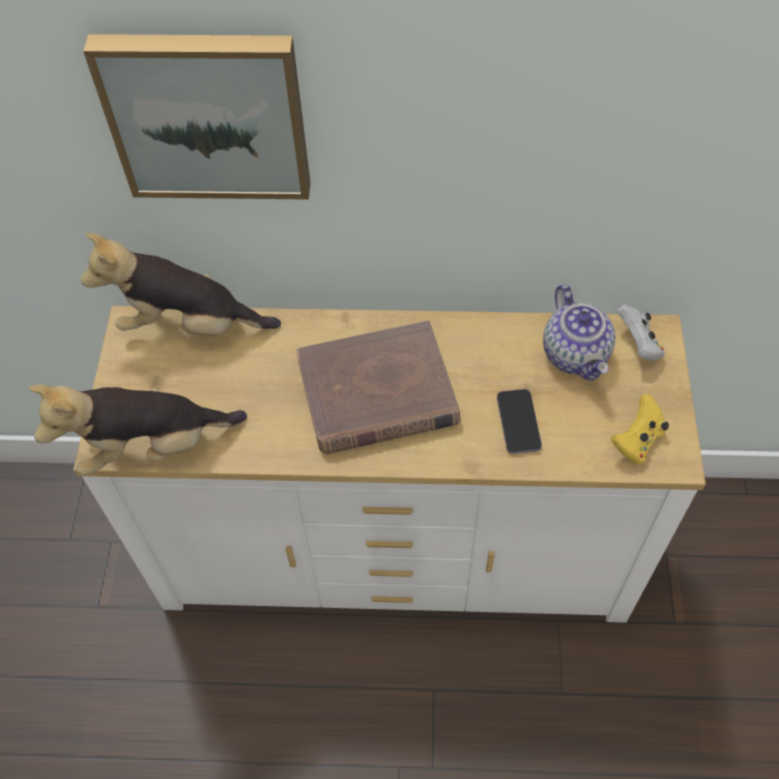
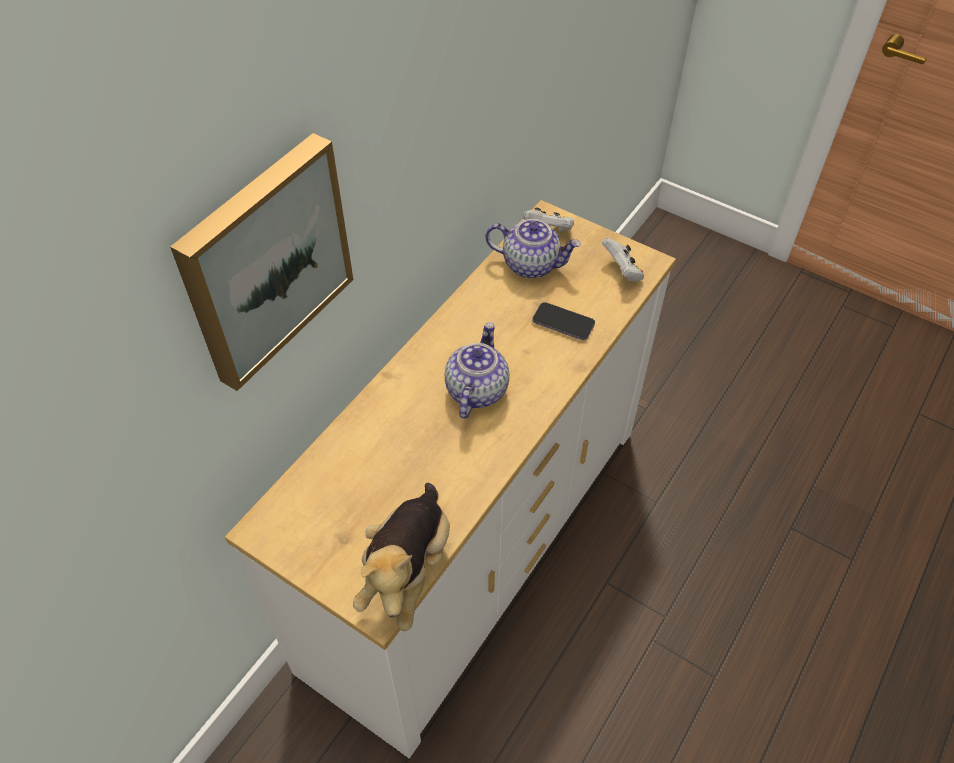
camera: 60 degrees left, 5 degrees down
(189, 326) = (302, 485): plush toy -> none
(377, 393) = (476, 390): brown book -> teapot
(637, 441) = (622, 272): yellow game controller -> white game controller

